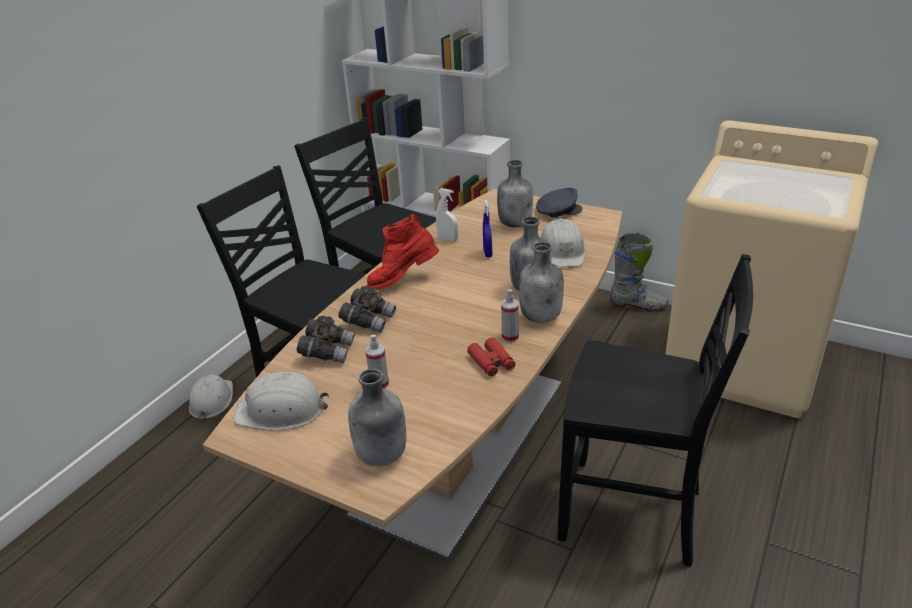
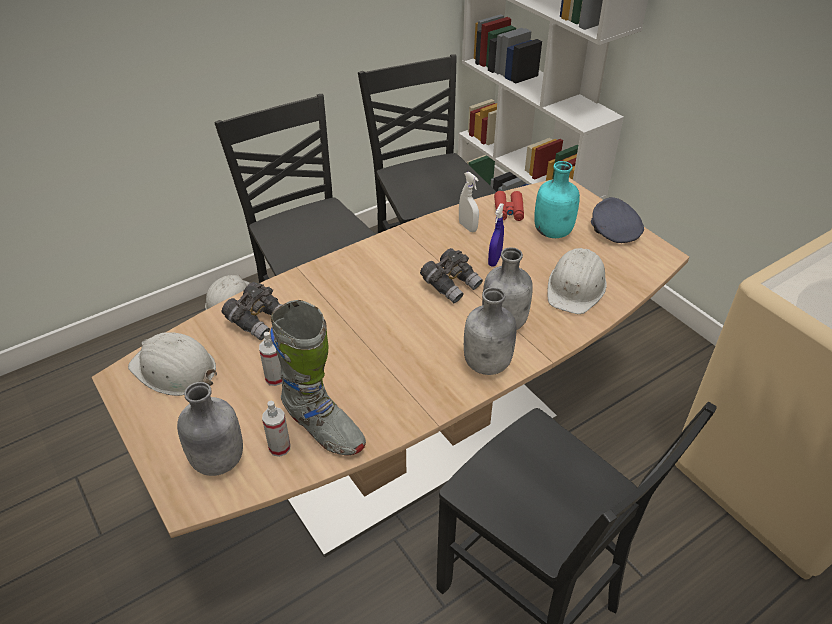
camera: 25 degrees right, 10 degrees up
(369, 320) = (320, 299): grey binoculars -> grey binoculars (451, 285)
(403, 281) = (386, 263): red boot -> none
(491, 362) = (395, 399): red binoculars -> red binoculars (508, 211)
(510, 337) = (437, 376): spray bottle -> spray bottle (279, 447)
(515, 224) = (553, 232): grey bottle -> turquoise bottle
(557, 211) = (613, 230): grey cap -> grey cap turned 120 degrees counterclockwise
(638, 305) = (708, 356): grey boot -> grey boot (323, 428)

